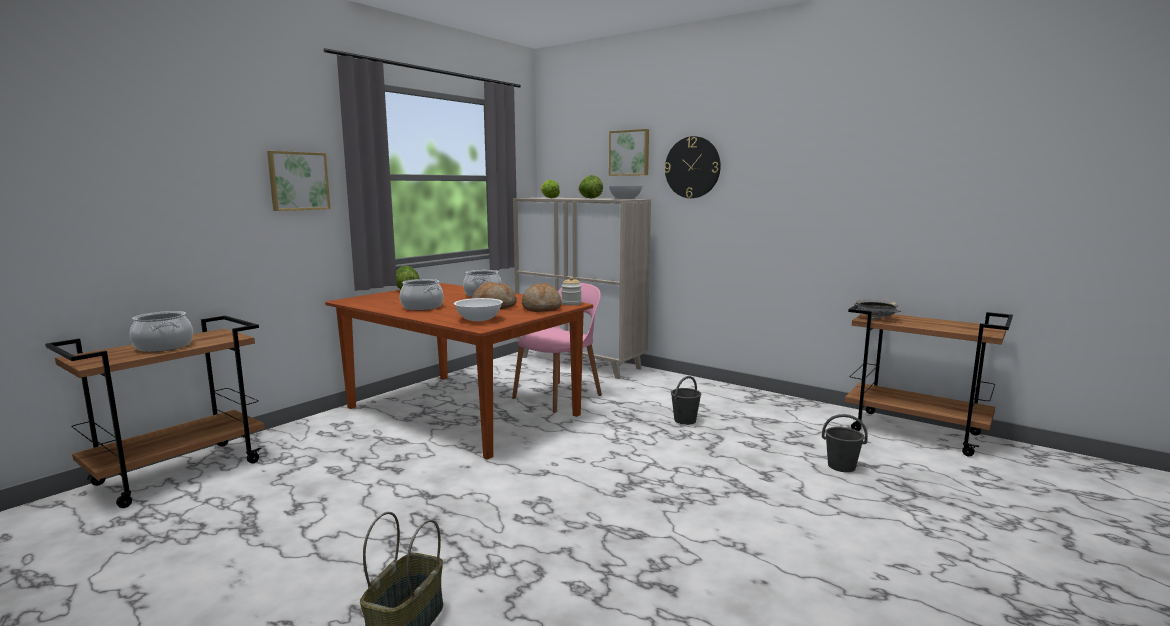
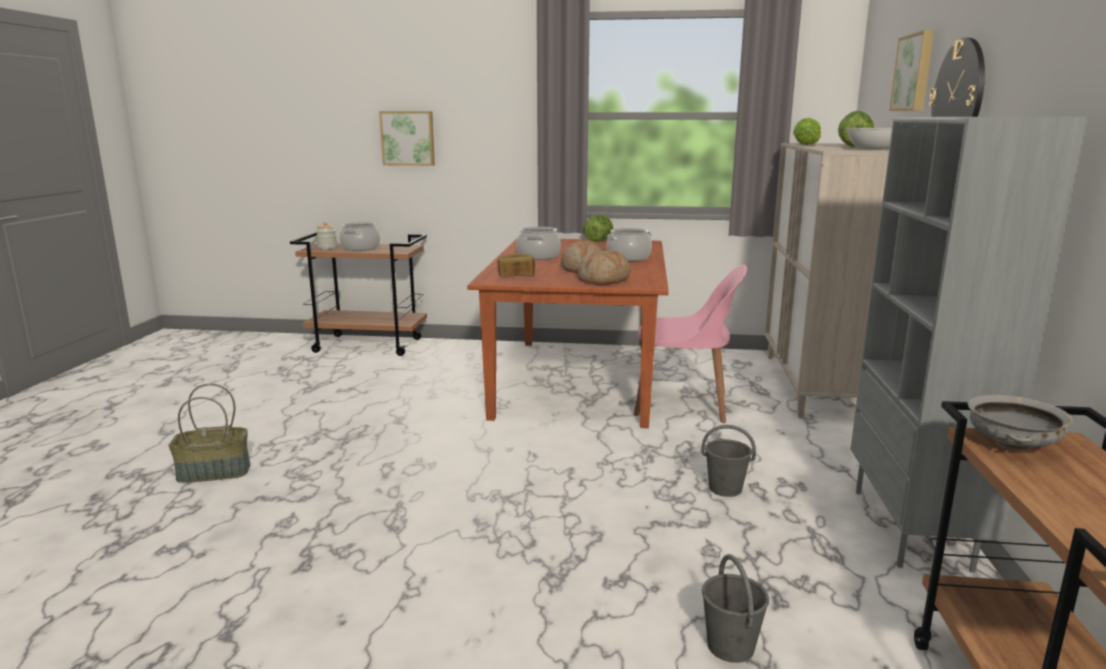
camera: 60 degrees right, 5 degrees up
(298, 181) = (500, 120): picture -> picture (408, 138)
(479, 319) = (516, 275): white bowl -> bread
(571, 303) = (649, 284): jar -> jar (327, 248)
(761, 399) = (912, 529): none -> grey bookcase

